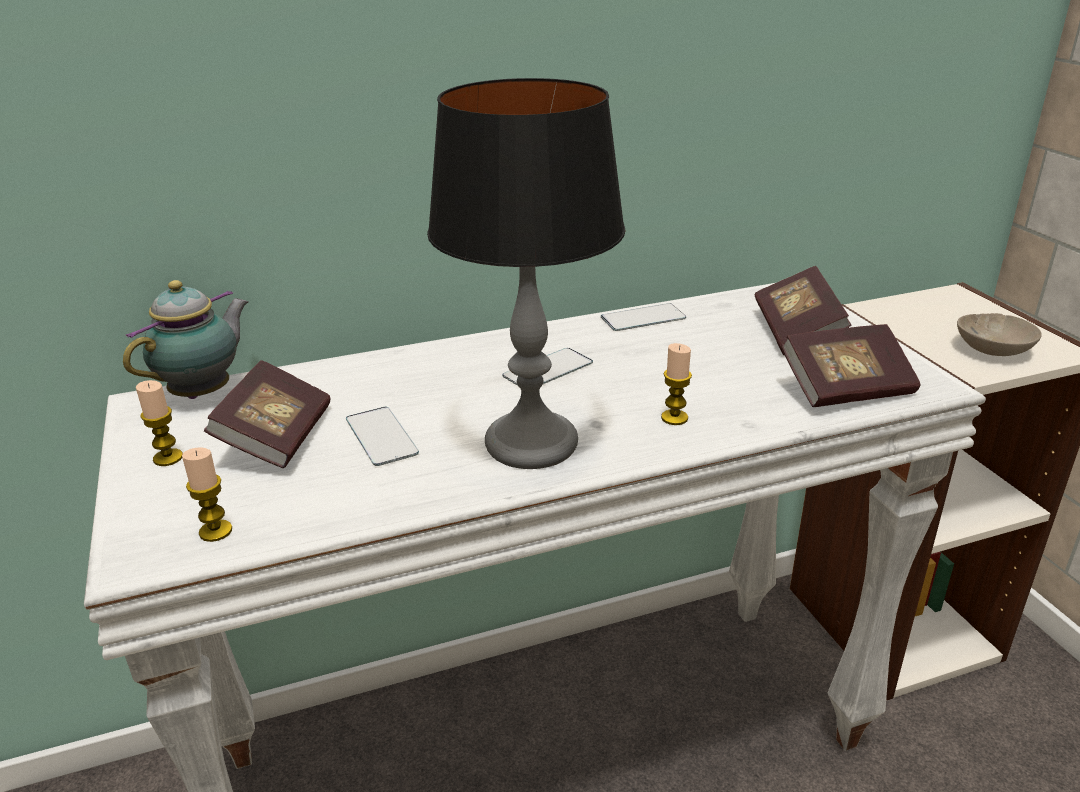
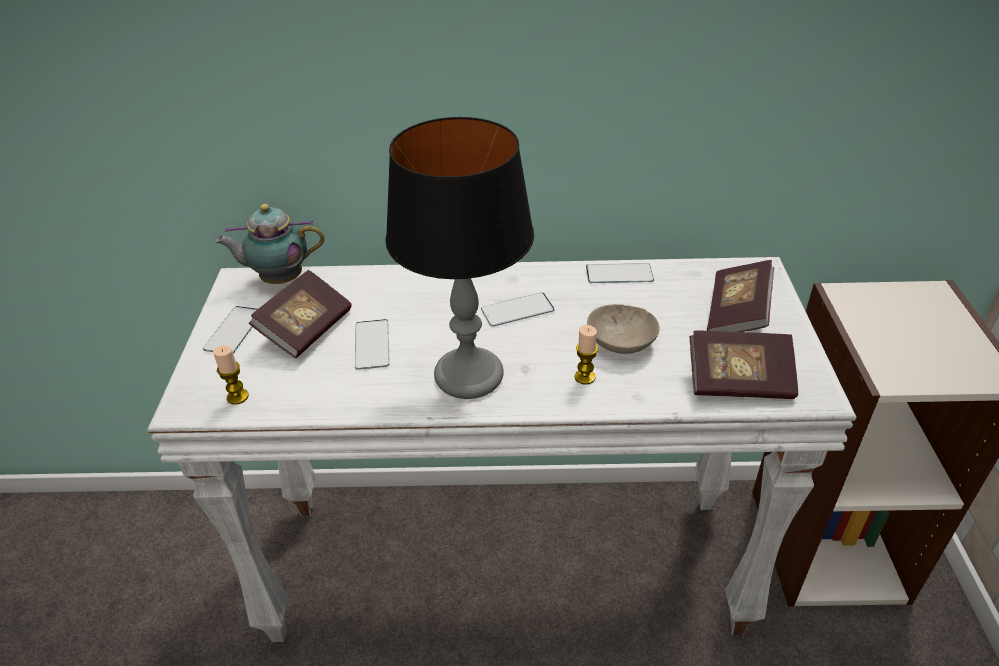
camera: 20 degrees right, 10 degrees up
(168, 458) = (234, 330): candle -> phone
(205, 392) = (279, 279): teapot -> teapot turned 150 degrees counterclockwise
(993, 350) = (926, 361): beige bowl -> beige bowl (620, 343)

